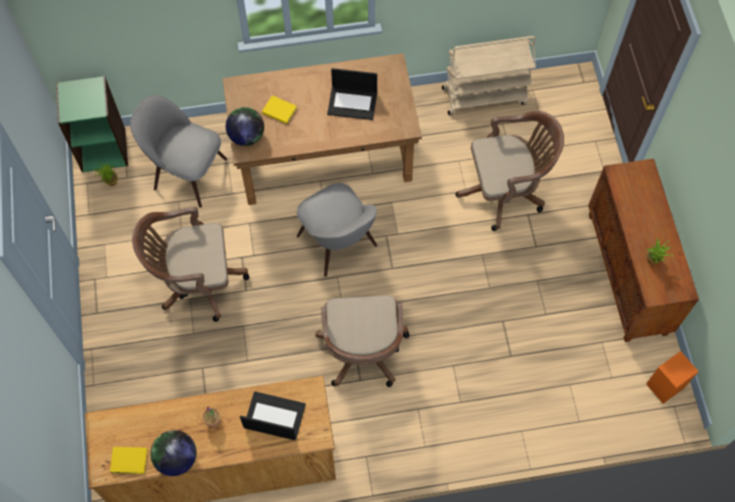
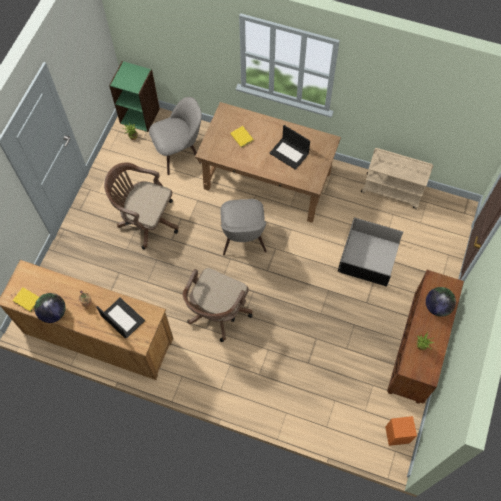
camera: 30 degrees right, 0 degrees up
(187, 172) = (179, 152): grey chair -> grey chair turned 105 degrees clockwise
(246, 136) = (212, 144): globe -> globe (437, 306)
(505, 191) = (368, 258): brown office chair -> black storage box

